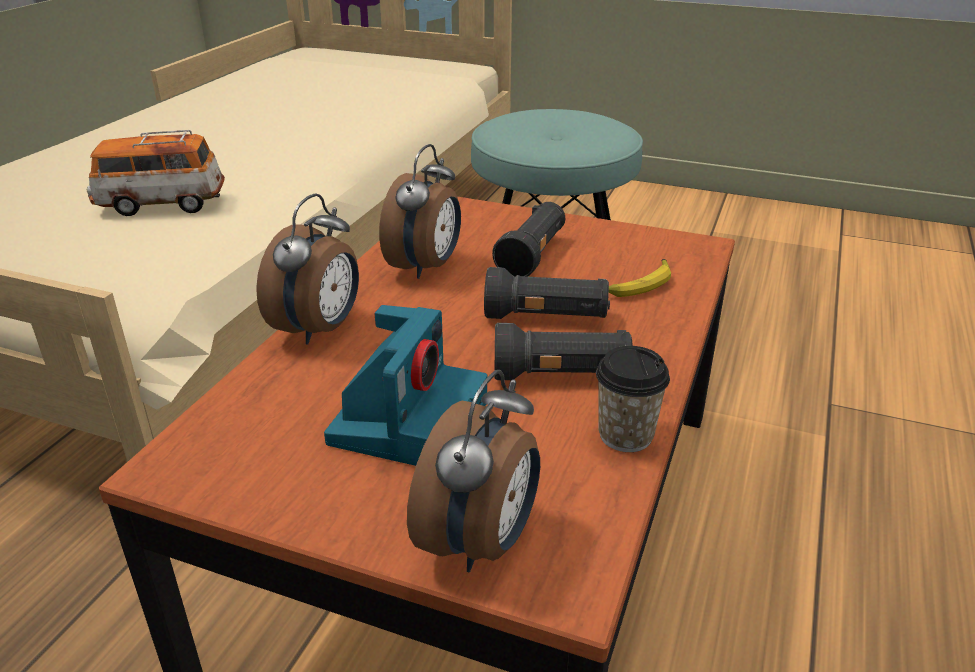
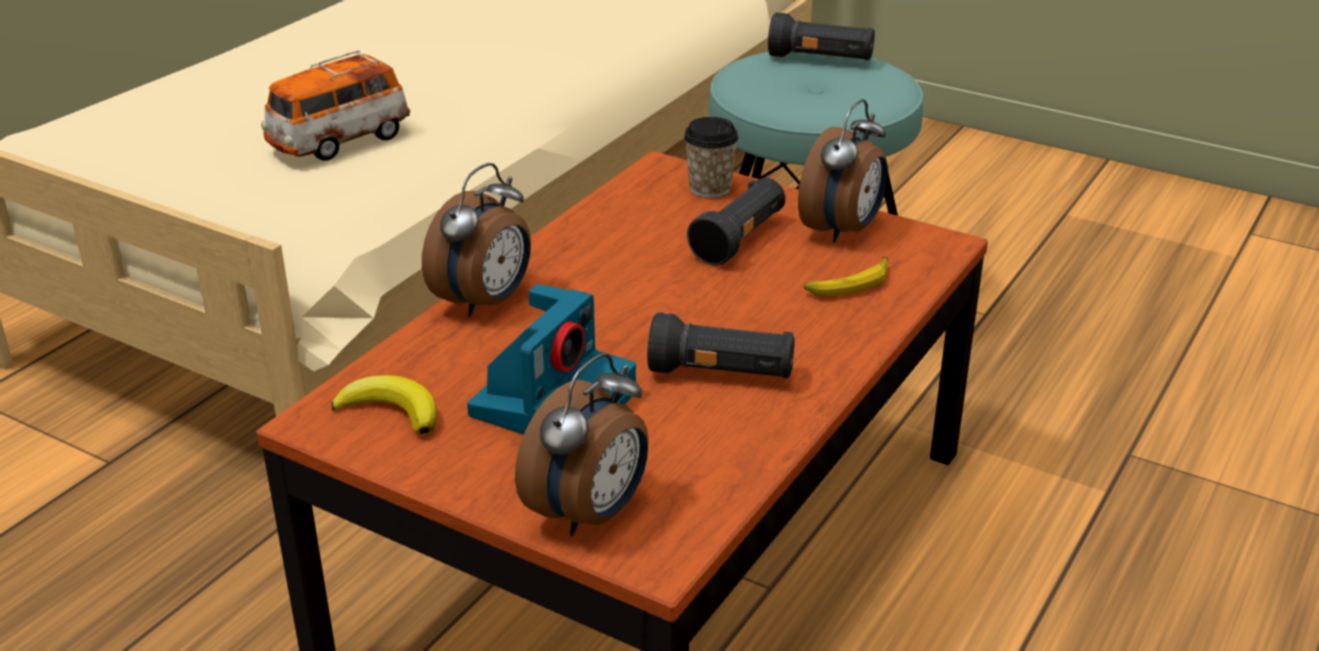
camera: 10 degrees right, 0 degrees up
(161, 204) = (339, 141): toy car -> toy car turned 45 degrees counterclockwise
(244, 449) = (391, 411): none -> banana
(426, 267) = (616, 243): alarm clock -> alarm clock (843, 230)
(546, 317) = (729, 311): black flashlight -> black flashlight (821, 59)
(625, 435) = (764, 438): cup -> cup (710, 188)

